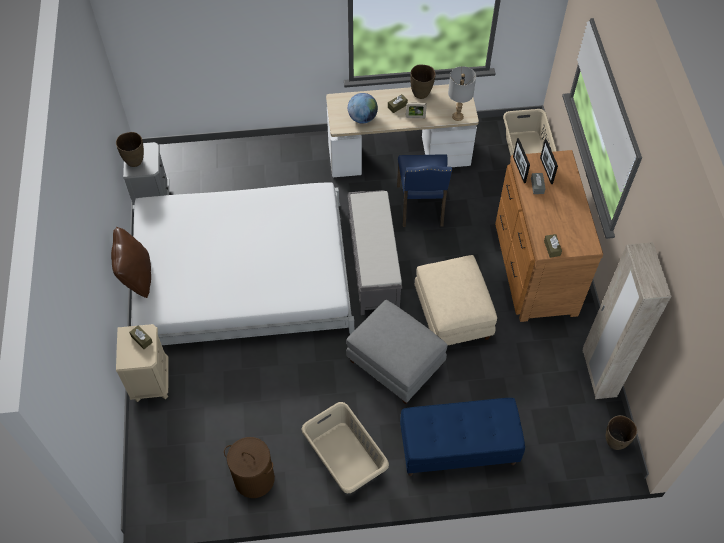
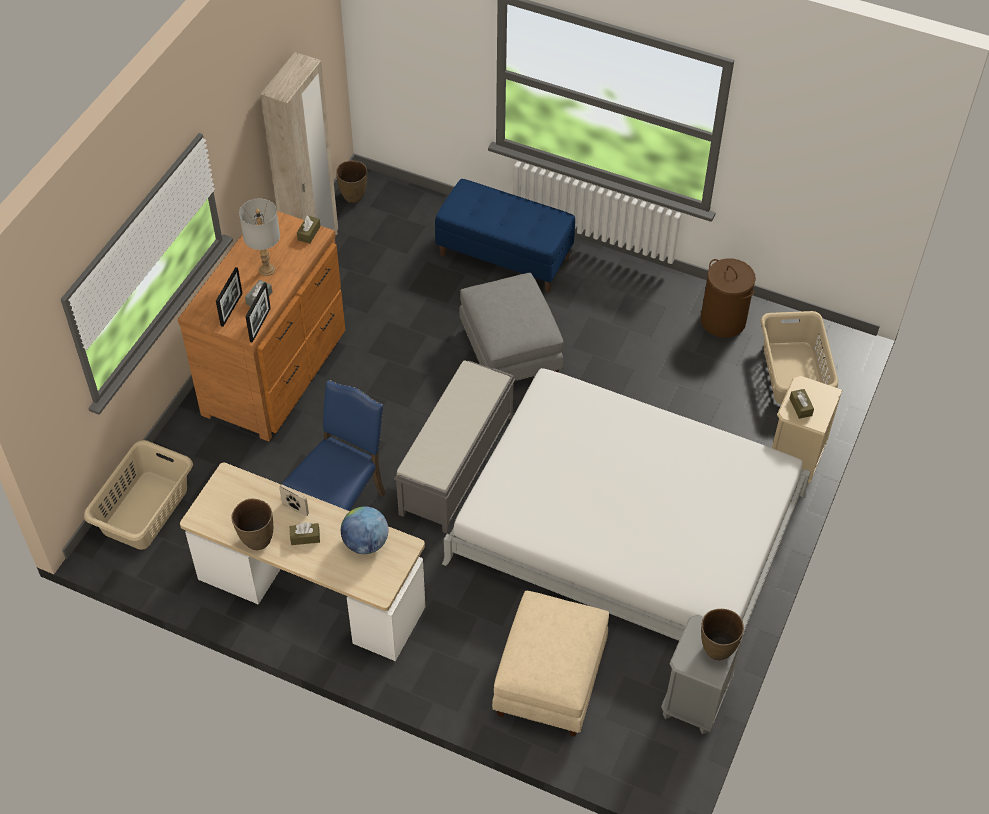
camera: 150 degrees left, 5 degrees down
(137, 277) = (774, 513): brown pillow -> none
(344, 458) = (621, 297): beige laundry basket -> beige laundry basket (793, 373)
(451, 315) = (411, 369): beige ottoman -> beige ottoman (551, 681)
(457, 116) = (240, 482): grey table lamp -> grey table lamp (267, 270)

